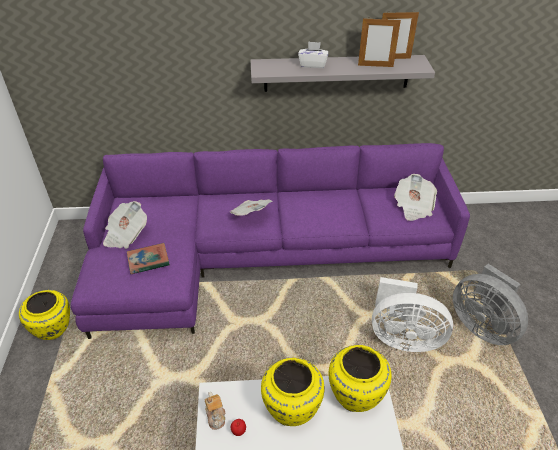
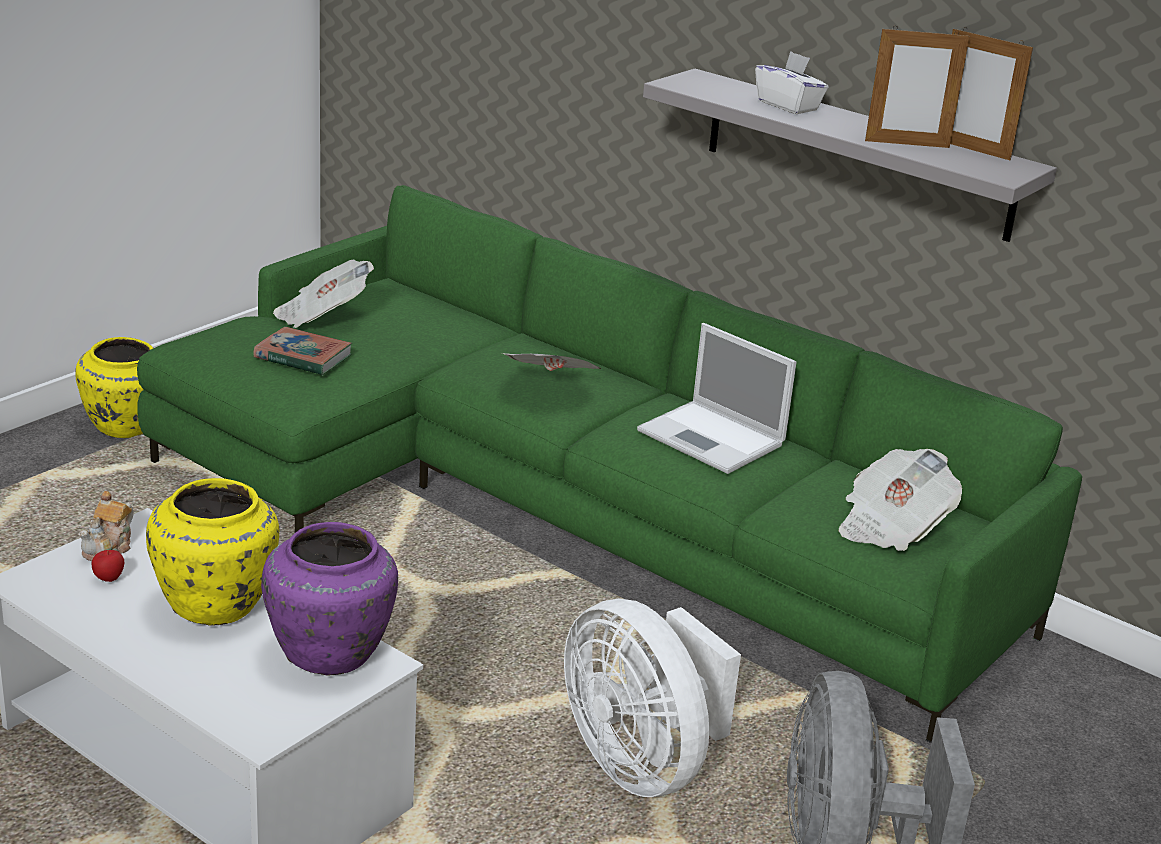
camera: 40 degrees right, 15 degrees down
(258, 255) = (562, 512): purple sofa -> green sofa
(326, 205) = (713, 438): none -> laptop
(355, 394) = (332, 653): yellow vase -> purple vase
(375, 66) = (907, 144): picture frame -> picture frame turned 45 degrees counterclockwise

